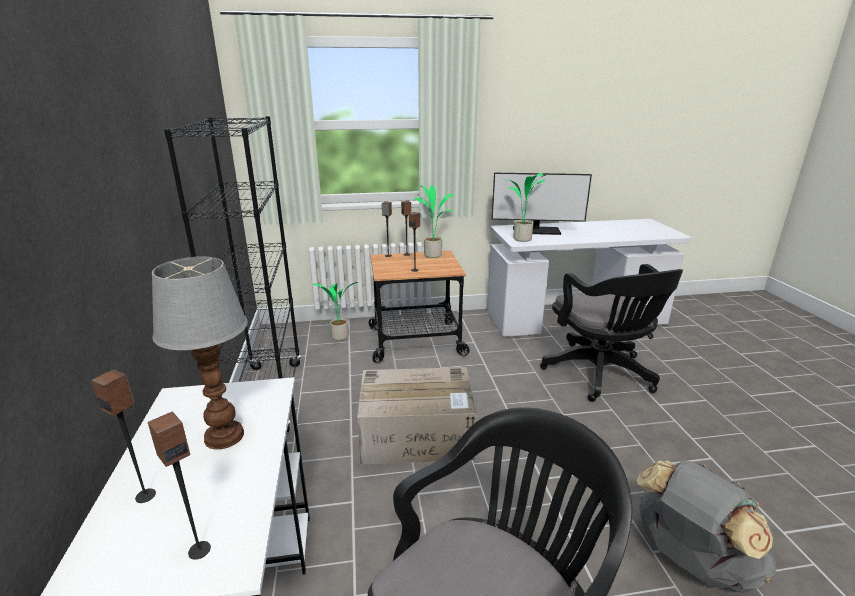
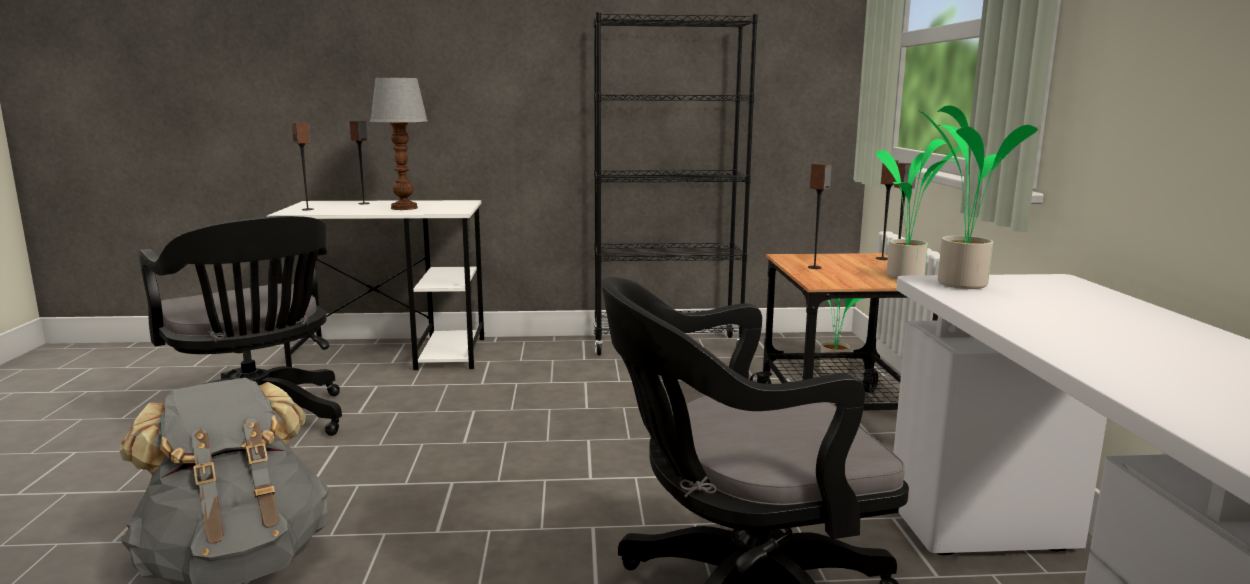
camera: 95 degrees right, 10 degrees down
(418, 434) = (576, 413): cardboard box -> none
(536, 231) = (1062, 299): monitor -> none

